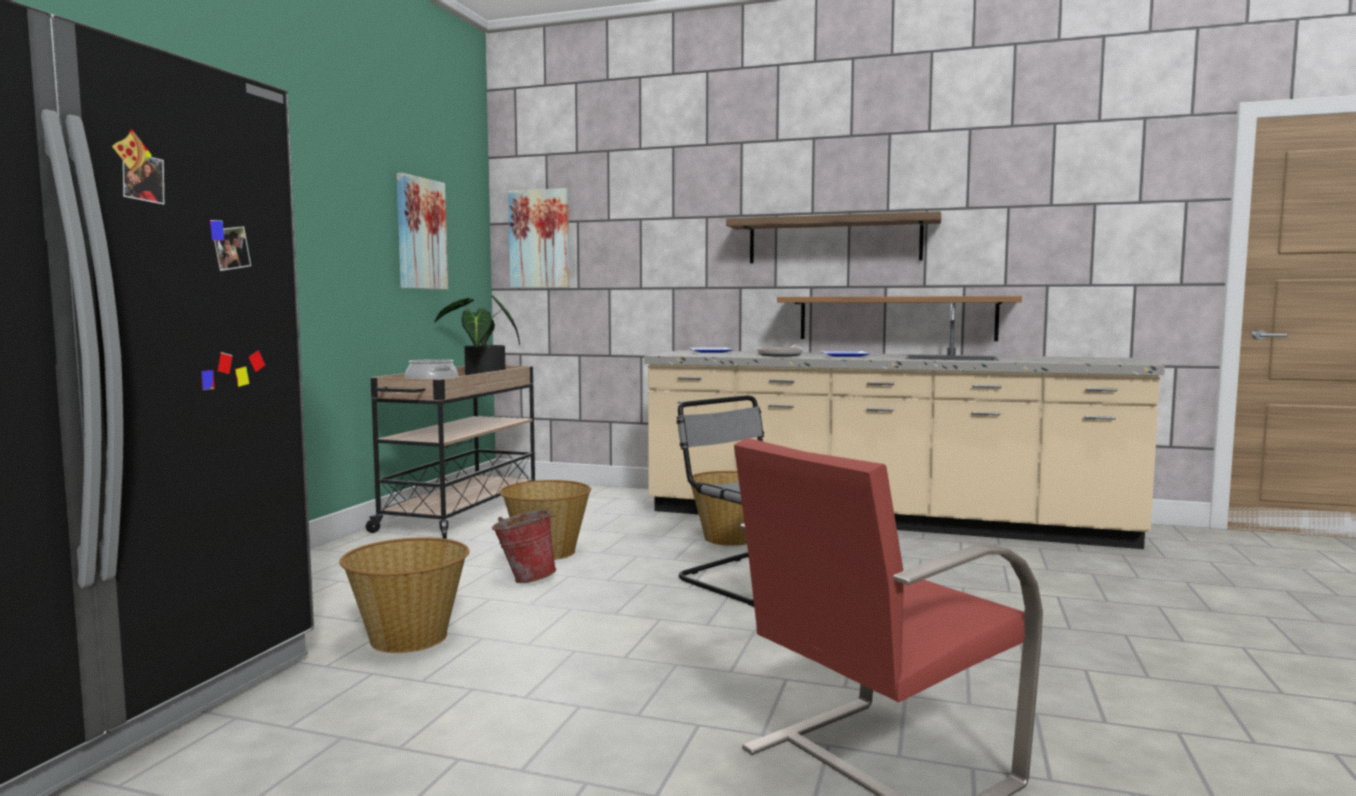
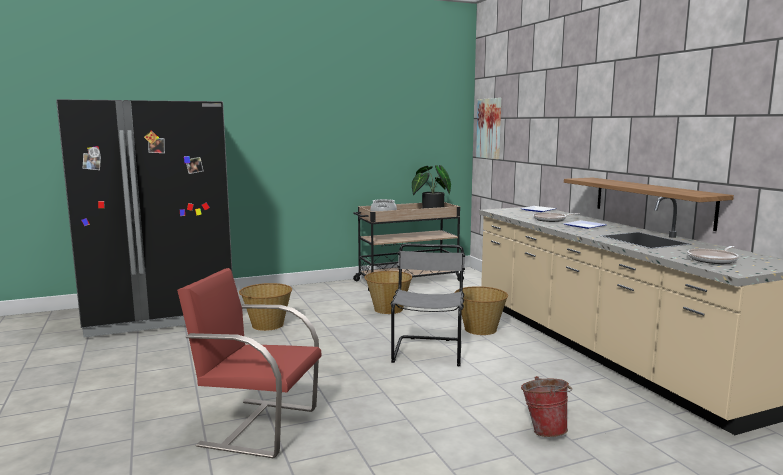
camera: 50 degrees right, 5 degrees up
(420, 234) = (408, 130): picture -> none
(525, 579) = (351, 317): bucket -> bucket (544, 430)
(834, 240) = (620, 138): shelf -> none
(1078, 360) = (713, 260): none -> frying pan

